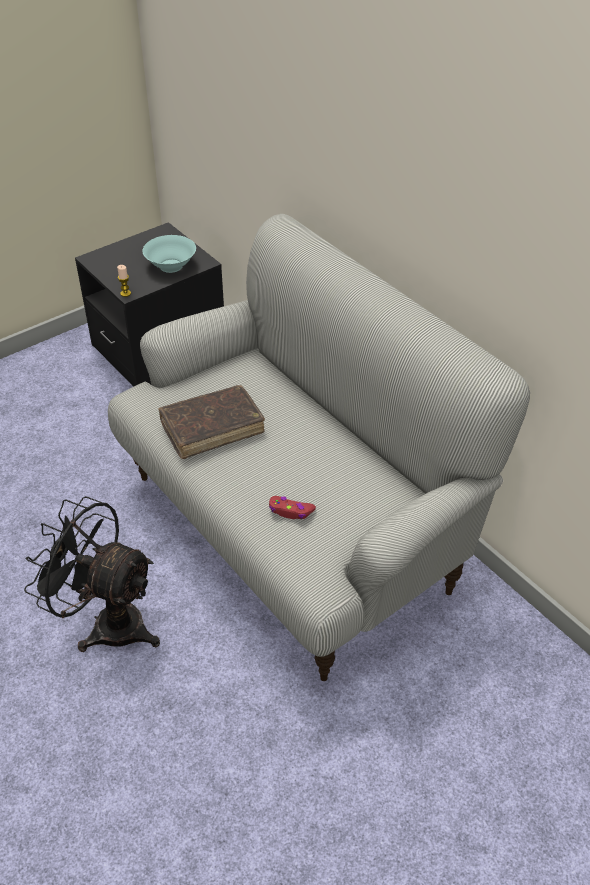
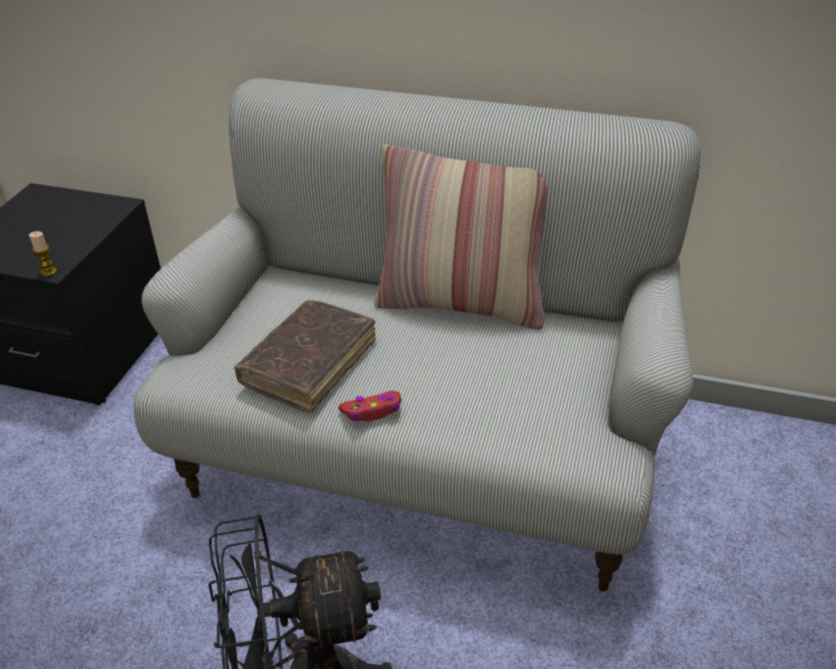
camera: 35 degrees left, 5 degrees down
(170, 266) = (80, 223): turquoise bowl -> none
(290, 511) = (492, 403): red game controller -> red game controller (372, 411)
(345, 435) = (462, 303): none -> pillow

